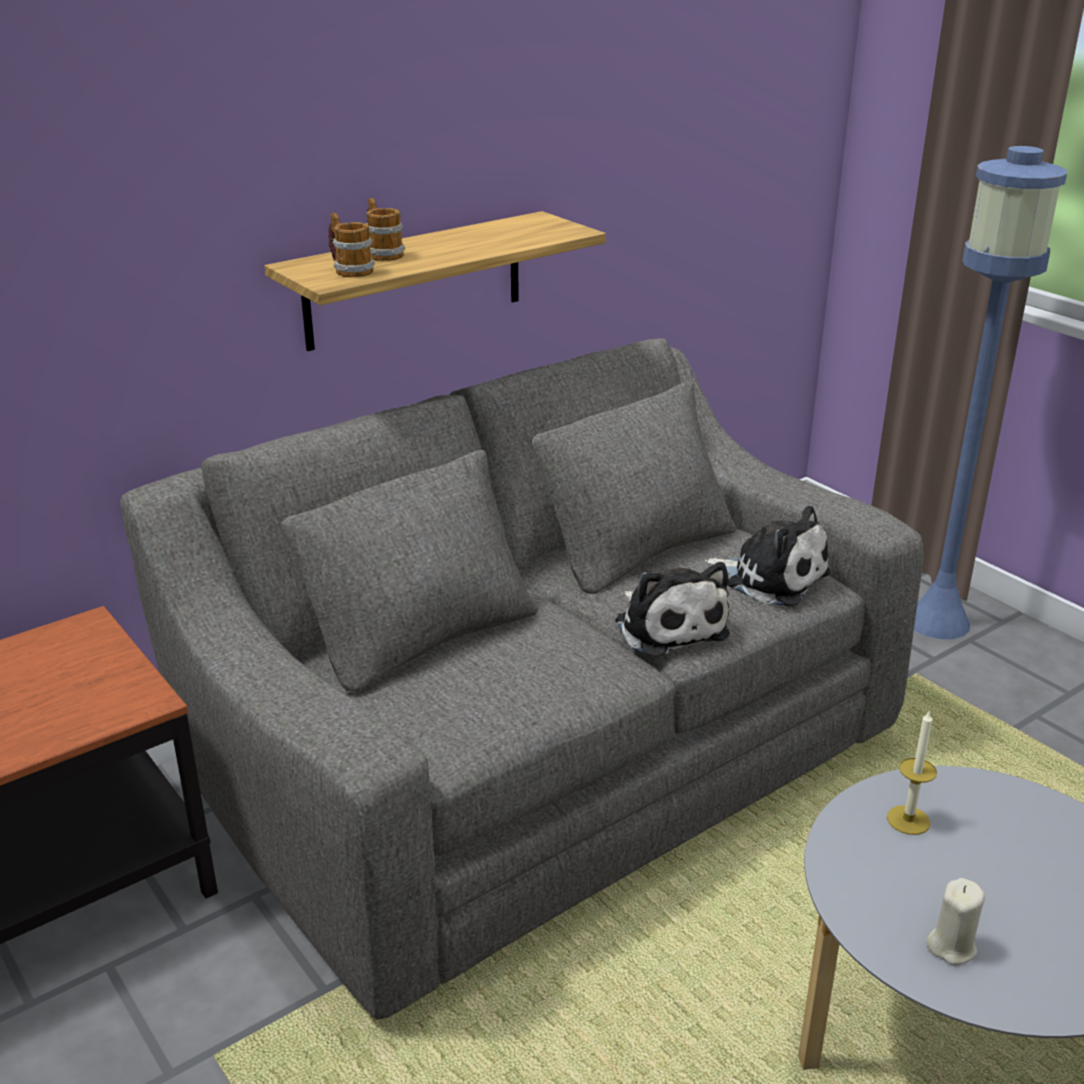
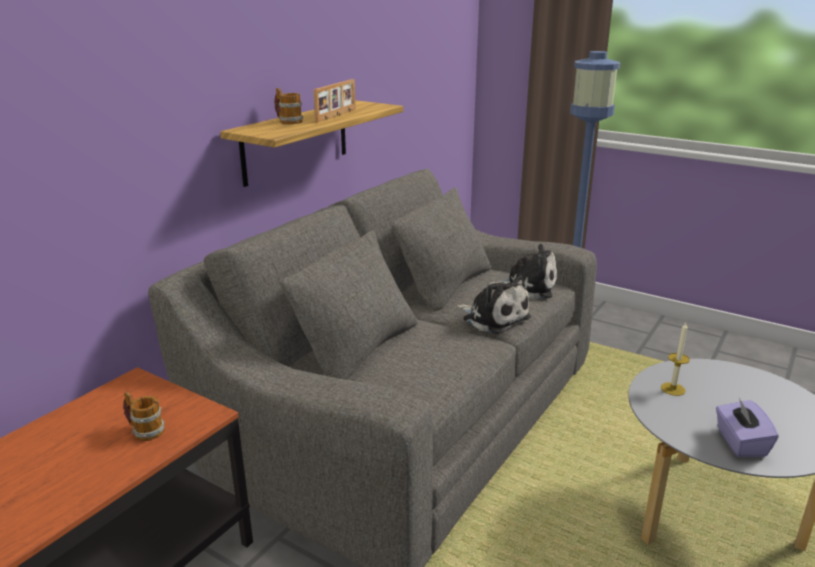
camera: 20 degrees left, 5 degrees down
(349, 270) = (278, 129): mug -> mug (144, 430)
(471, 247) = (337, 115): none -> picture frame
(951, 946) = (740, 442): beige candle -> purple tissue box

